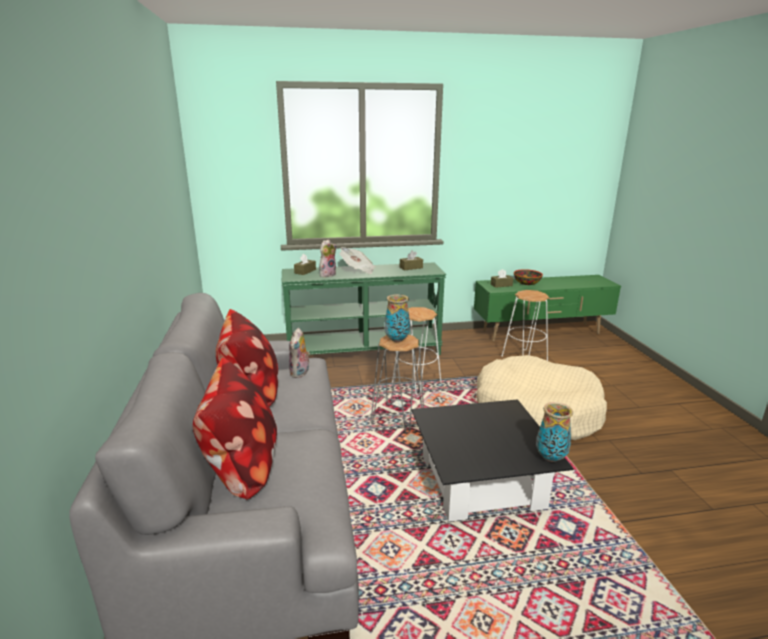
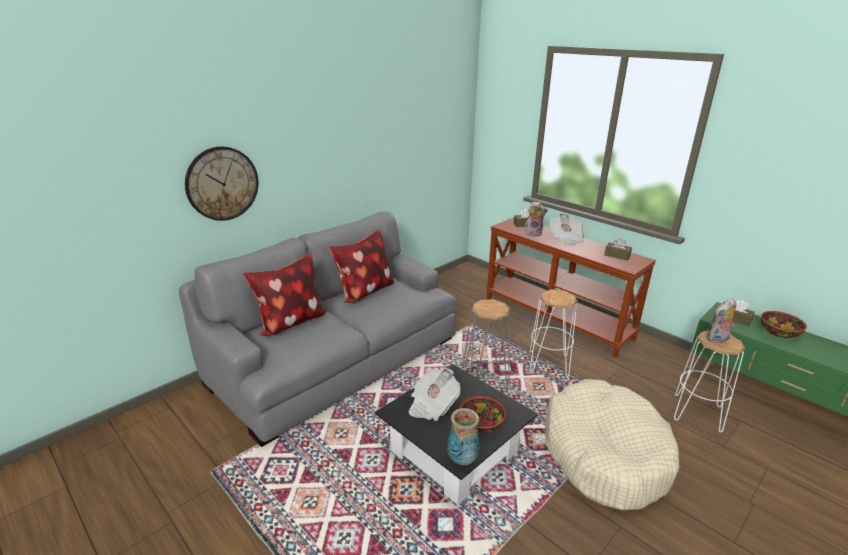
camera: 55 degrees right, 5 degrees up
(62, 289) = (222, 183): none -> wall clock
(300, 373) = (409, 295): plush toy -> plush toy (717, 340)
(364, 351) = (557, 318): green console table -> brown console table
(397, 340) = (489, 306): vase -> none
(463, 444) = (432, 405): none -> newspaper
(511, 429) = (481, 424): none -> bowl

